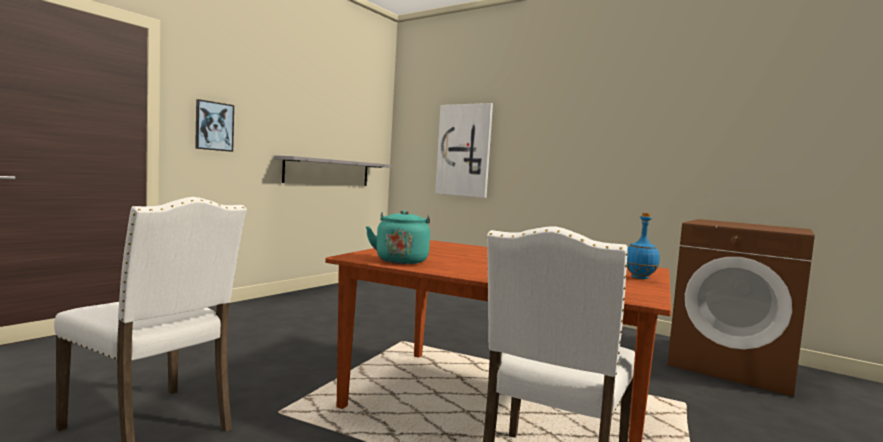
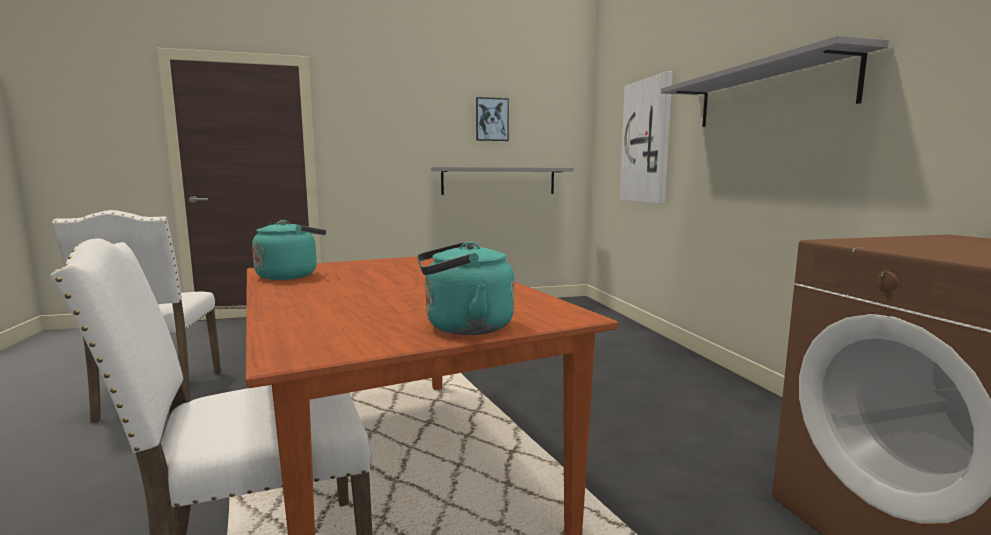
camera: 40 degrees right, 5 degrees up
(214, 126) = (365, 145): picture -> picture (492, 119)
(581, 133) = (769, 94): none -> grey shelf
(639, 278) = (463, 327): blue bottle -> turquoise kettle

